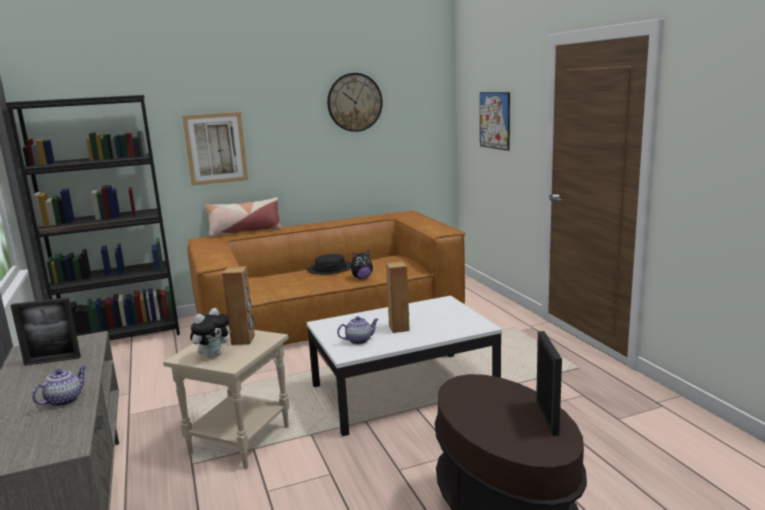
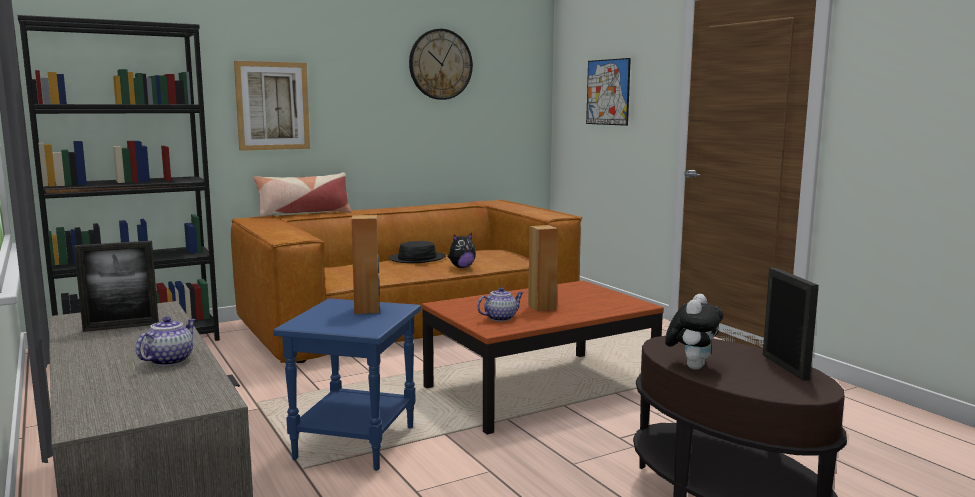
camera: 10 degrees left, 5 degrees down
(213, 355) = (338, 323): plush toy -> plush toy (692, 366)
(239, 439) = (354, 442): beige side table -> blue side table
(403, 390) = (540, 389): white coffee table -> brown coffee table

